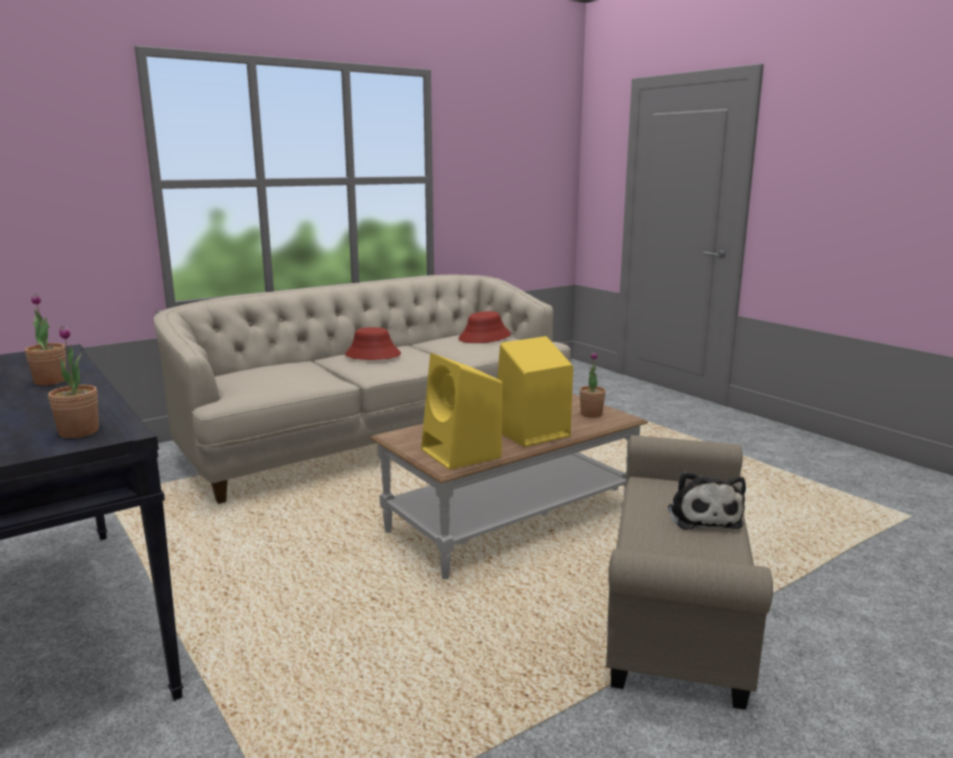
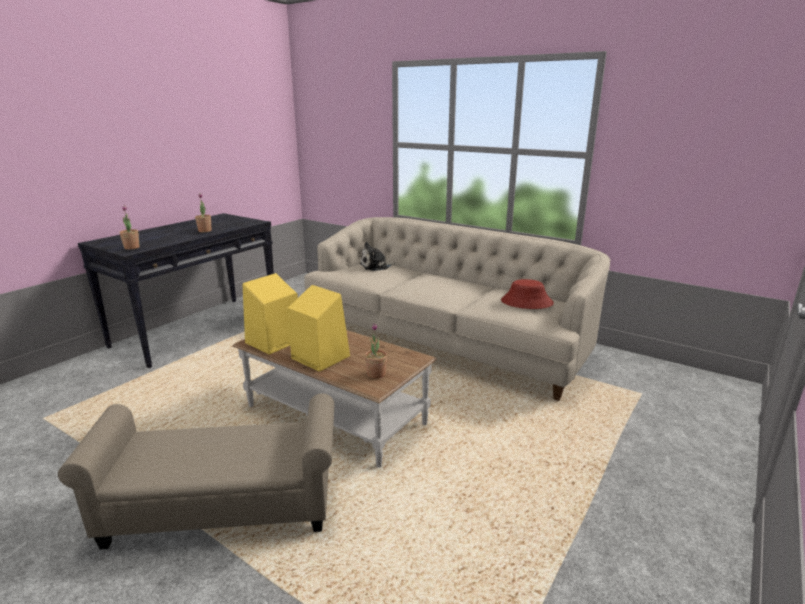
camera: 70 degrees right, 5 degrees up
(372, 355) = (433, 281): red hat -> none
(703, 516) = (235, 460): plush toy -> plush toy (376, 266)

